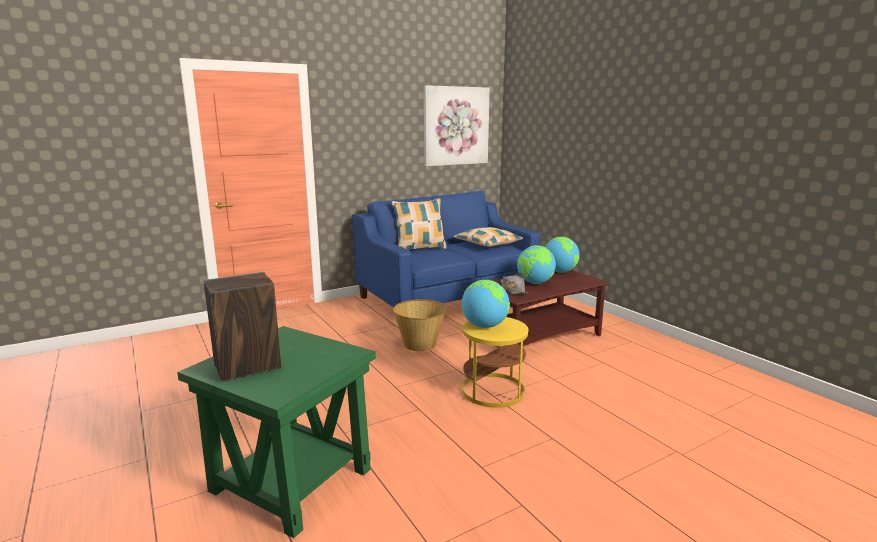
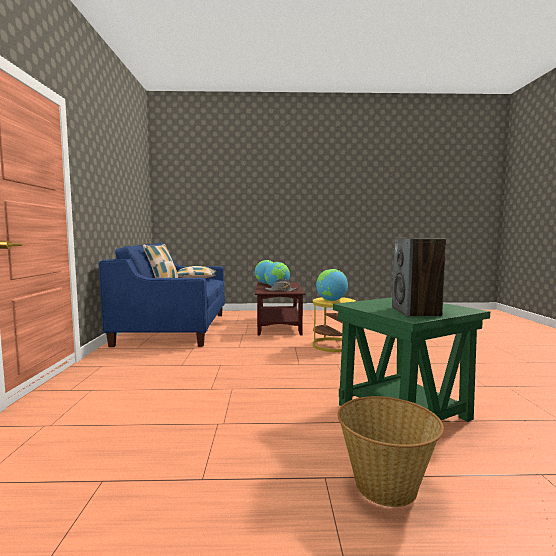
camera: 60 degrees left, 10 degrees down
(420, 344) = (242, 347): basket -> basket (386, 484)
(456, 126) = (136, 190): picture -> none

